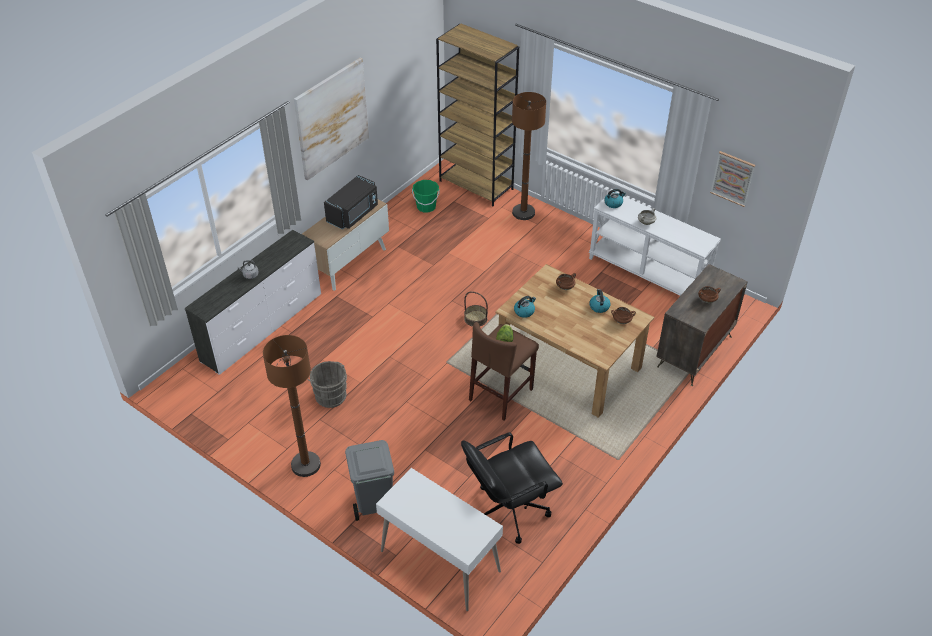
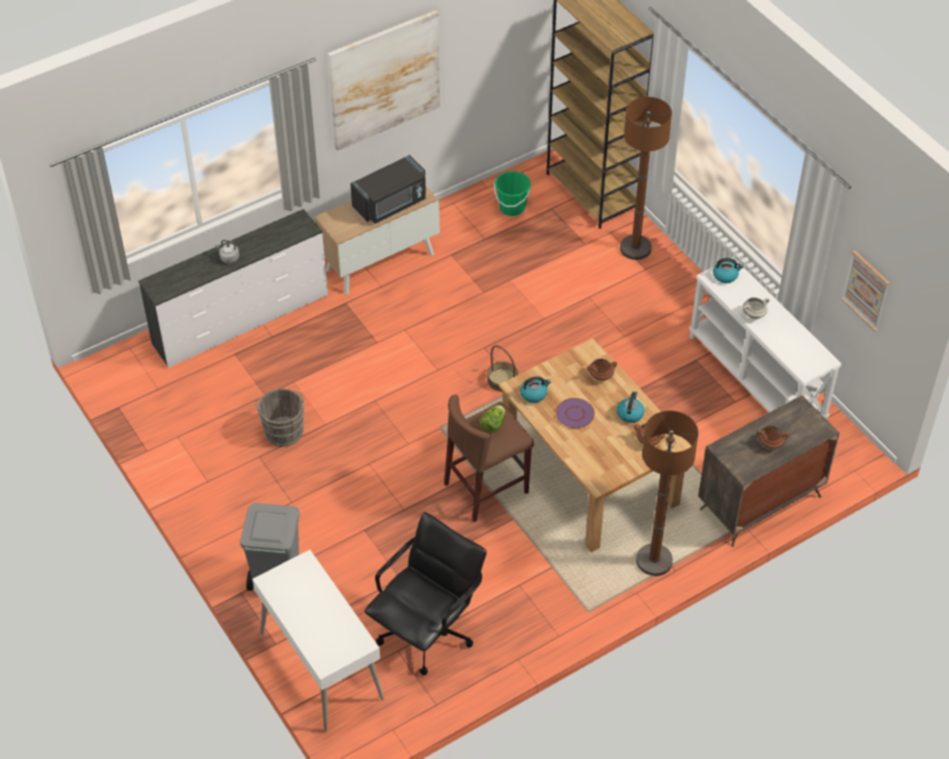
camera: 20 degrees right, 5 degrees up
(306, 465) = (221, 507): brown floor lamp -> brown floor lamp (654, 561)
(508, 510) = (427, 632): black office chair -> black office chair turned 135 degrees clockwise
(561, 317) = (575, 414): none -> purple plate

